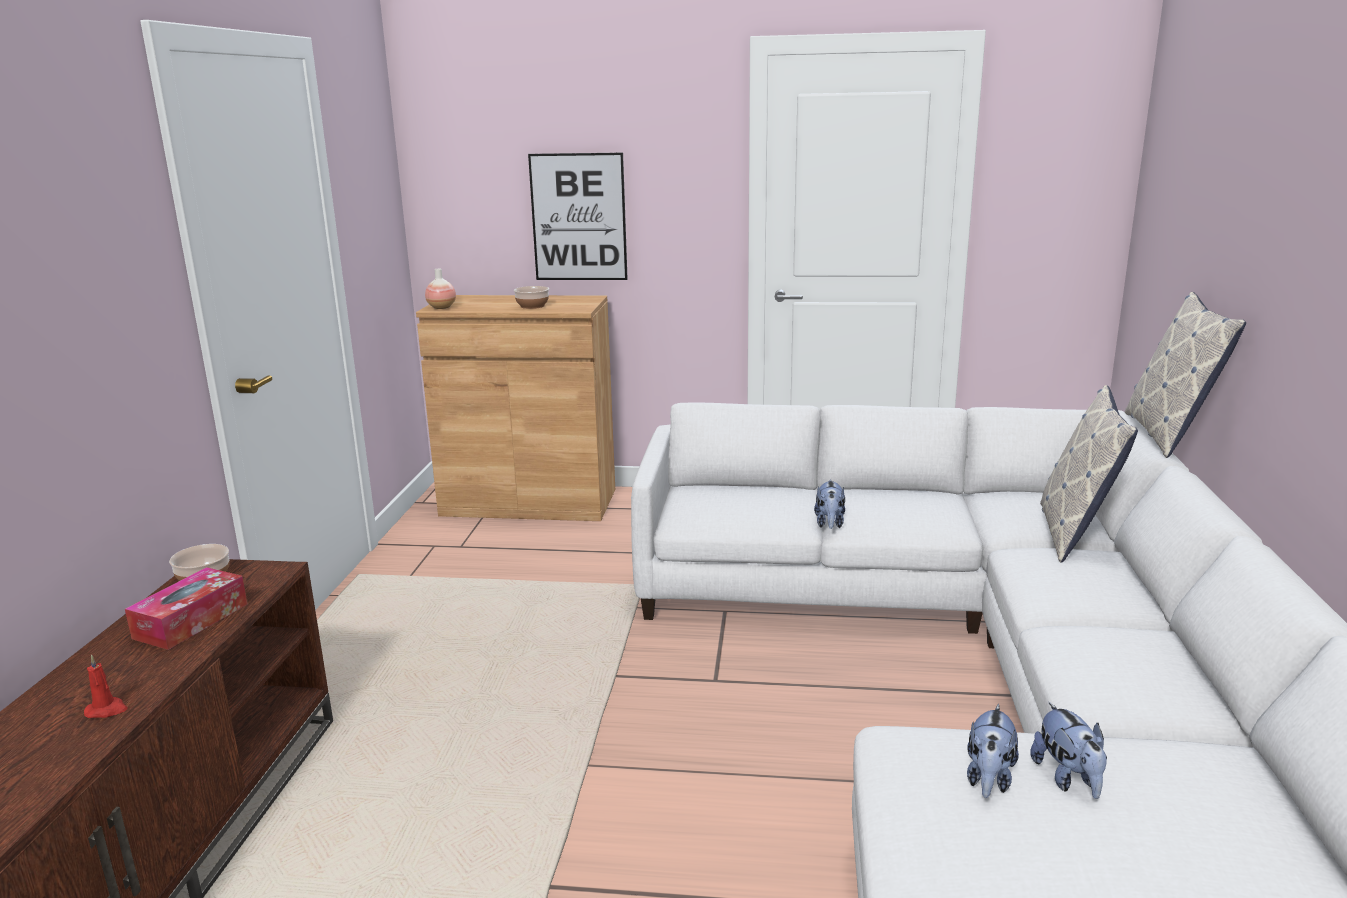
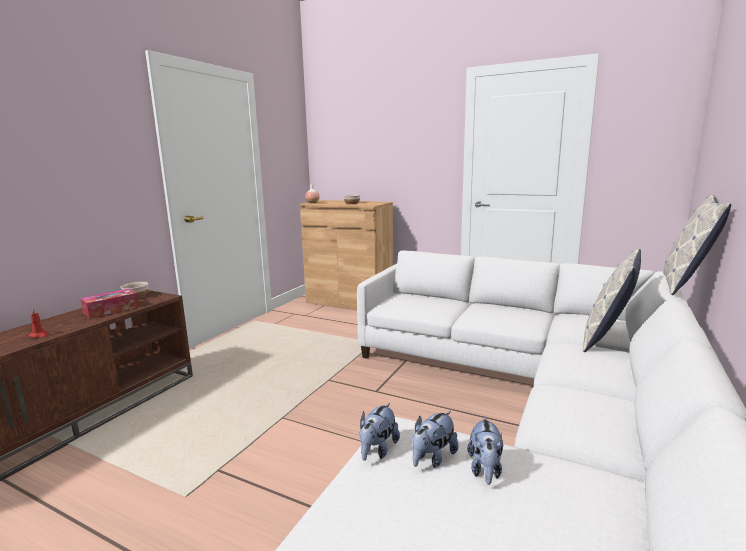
camera: 20 degrees right, 5 degrees down
(578, 217) = (382, 163): picture -> none
(829, 524) = (460, 317): plush toy -> plush toy (377, 450)

